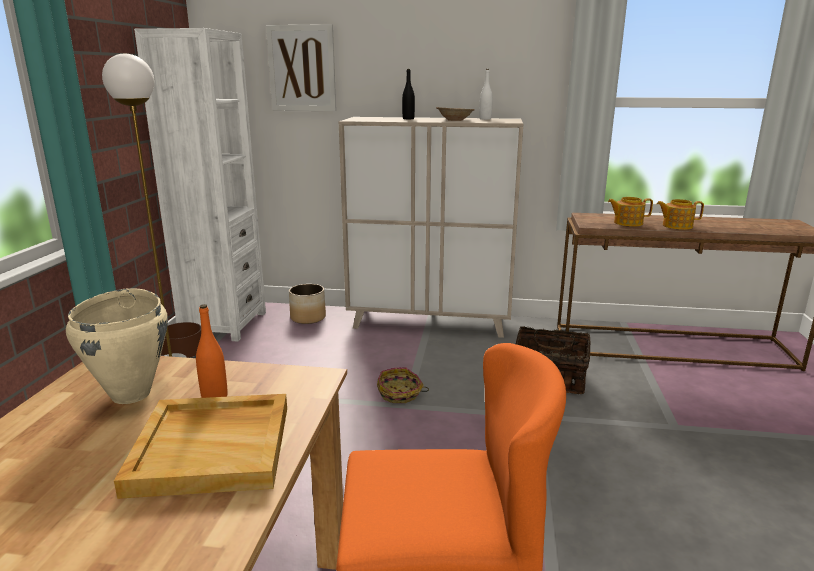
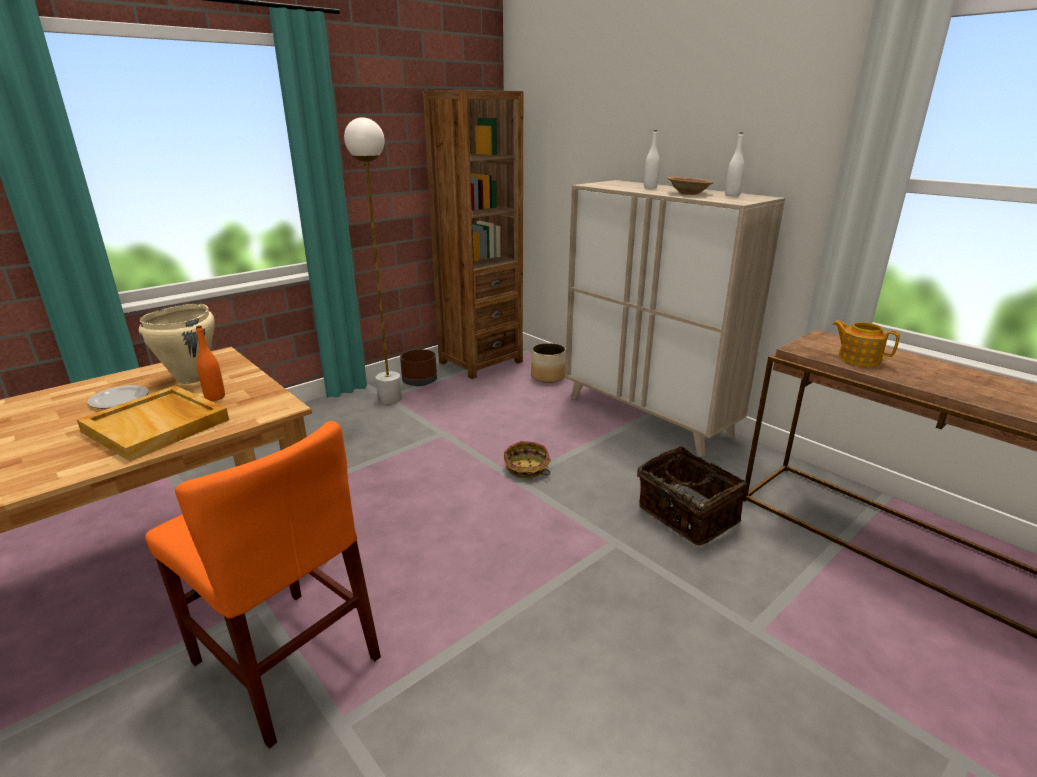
camera: 40 degrees right, 5 degrees up
(78, 449) = (118, 399): none -> plate
(224, 324) = (480, 362): white bookcase -> brown bookcase
(302, 68) = (579, 126): picture -> none
(408, 119) = (650, 187): black bottle -> white bottle
(676, 226) = (926, 380): teapot -> none

